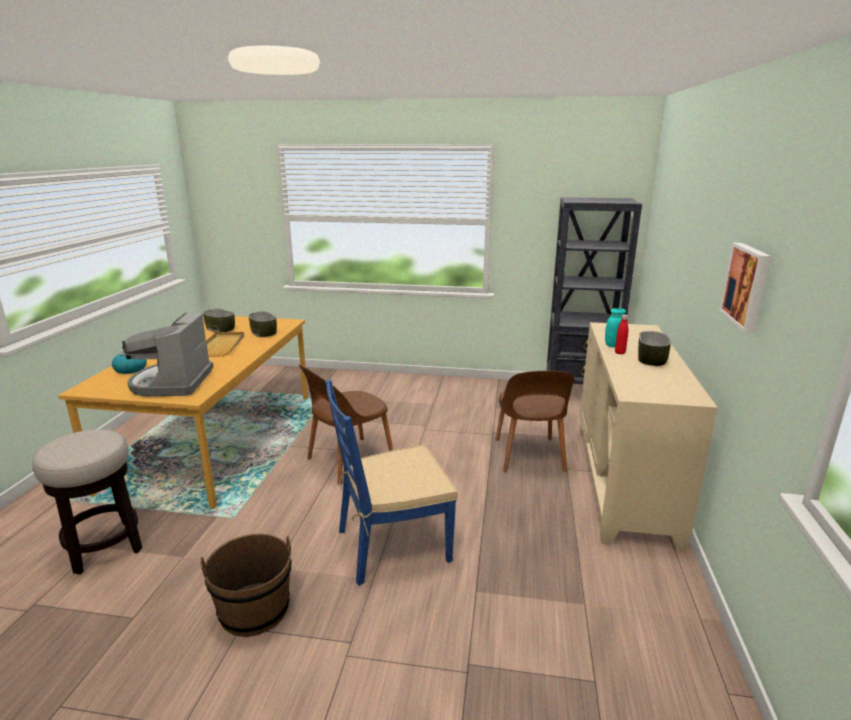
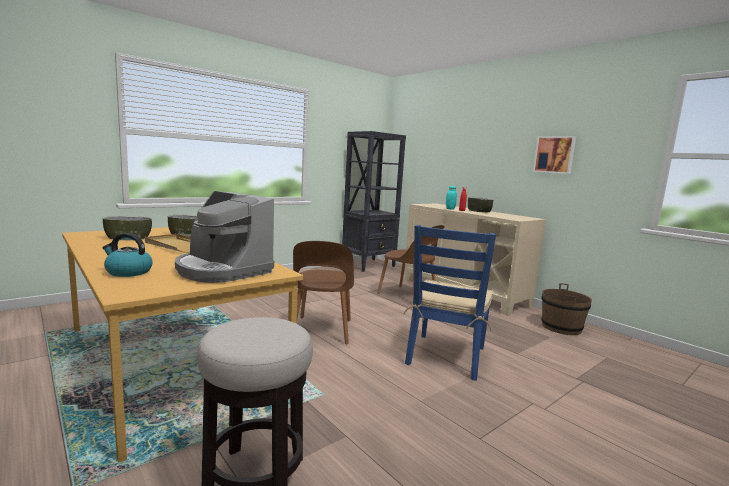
camera: 50 degrees left, 10 degrees down
(254, 610) = (464, 425): brown bucket -> brown bucket (561, 327)

